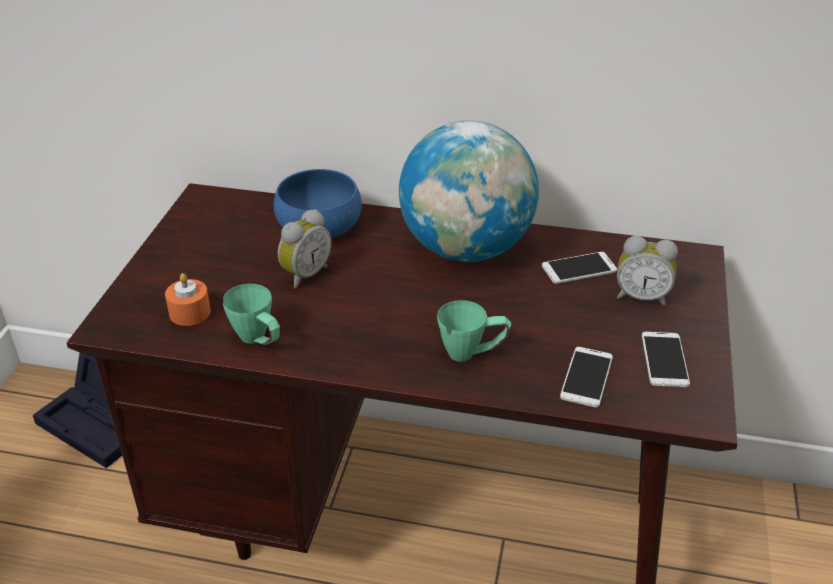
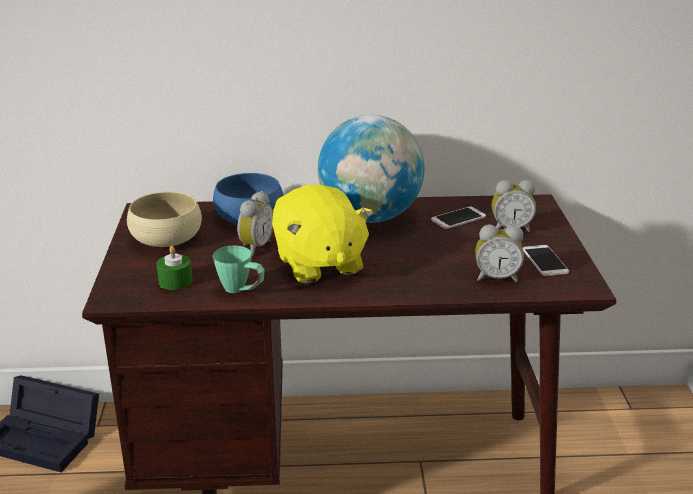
camera: 15 degrees left, 10 degrees down
(190, 312) = (175, 281): orange candle -> green candle
(209, 244) = (166, 238): none -> beige bowl
(369, 315) = (318, 264): none -> yellow plush toy
(472, 353) = (408, 276): green mug -> none
(586, 377) = (496, 278): phone -> alarm clock

